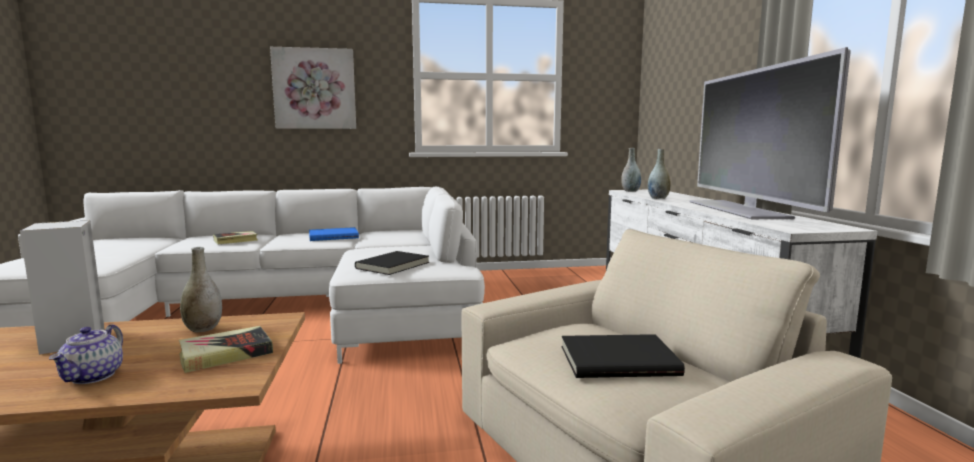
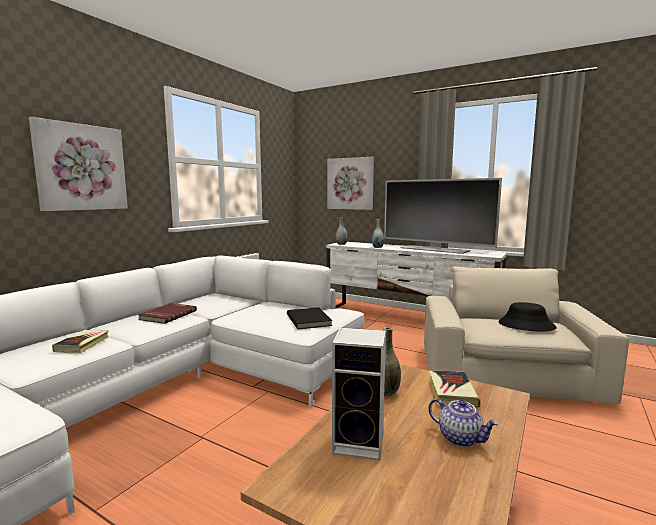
camera: 50 degrees left, 0 degrees up
(333, 236) = (167, 315): blue book -> red book
(617, 359) = (526, 325): black book -> black hat
(688, 94) = (350, 183): none -> picture

